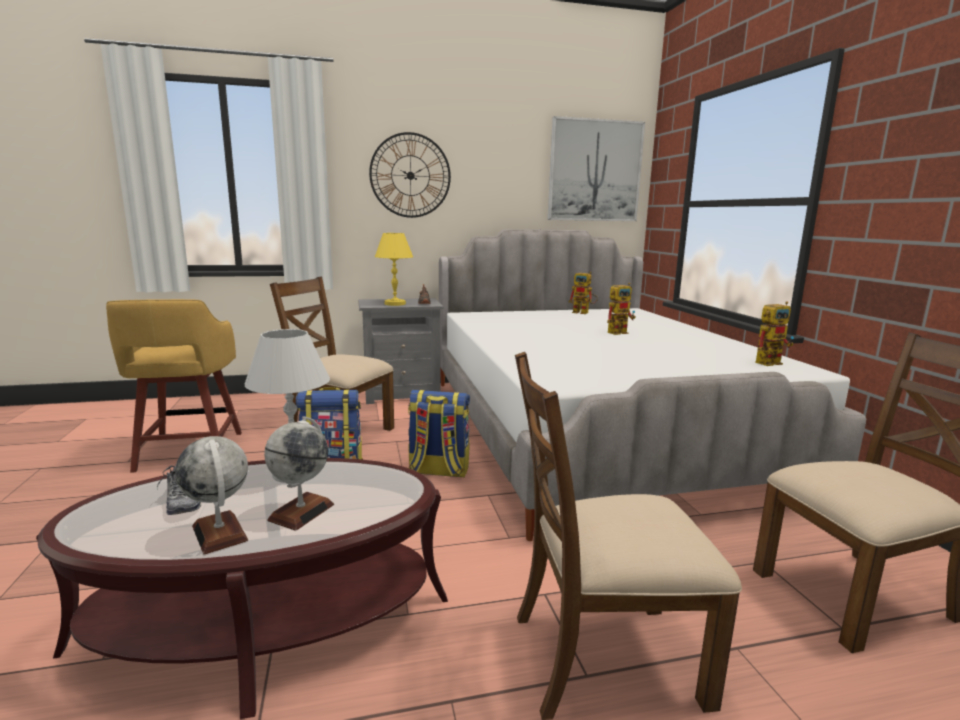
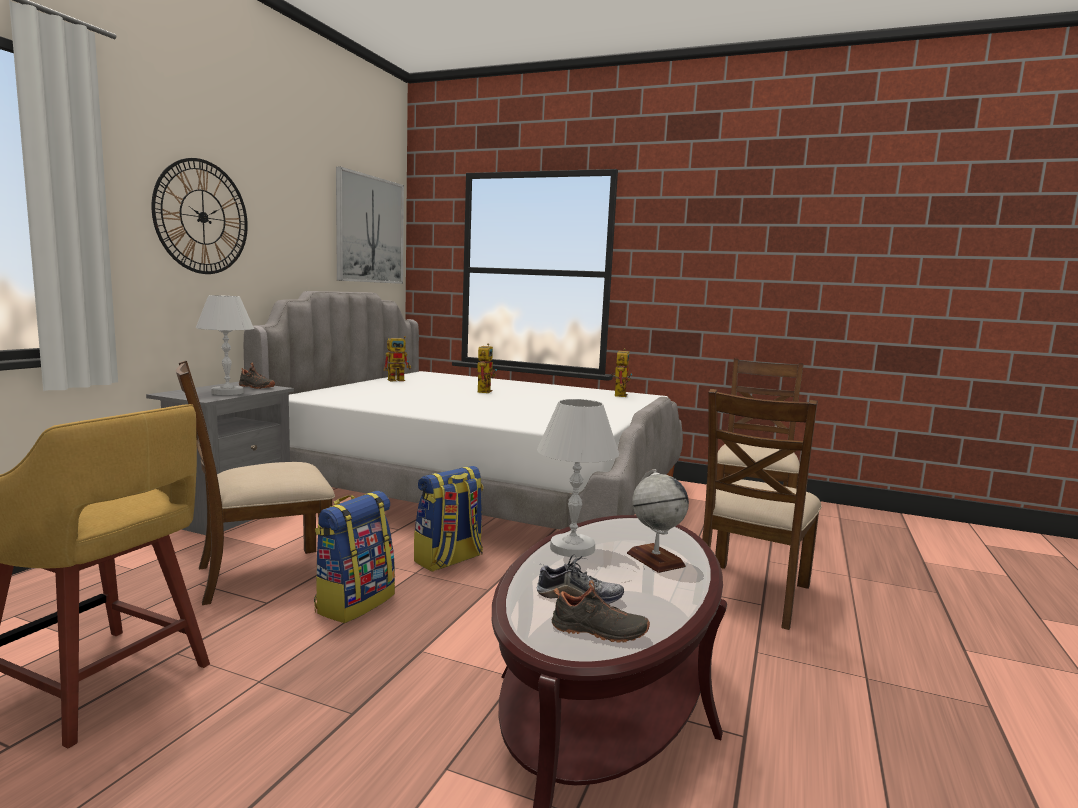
camera: 55 degrees left, 5 degrees down
(109, 525) = (598, 632): none -> black shoe
(220, 533) = (665, 590): globe -> none
(395, 304) = (228, 392): yellow table lamp -> white table lamp

